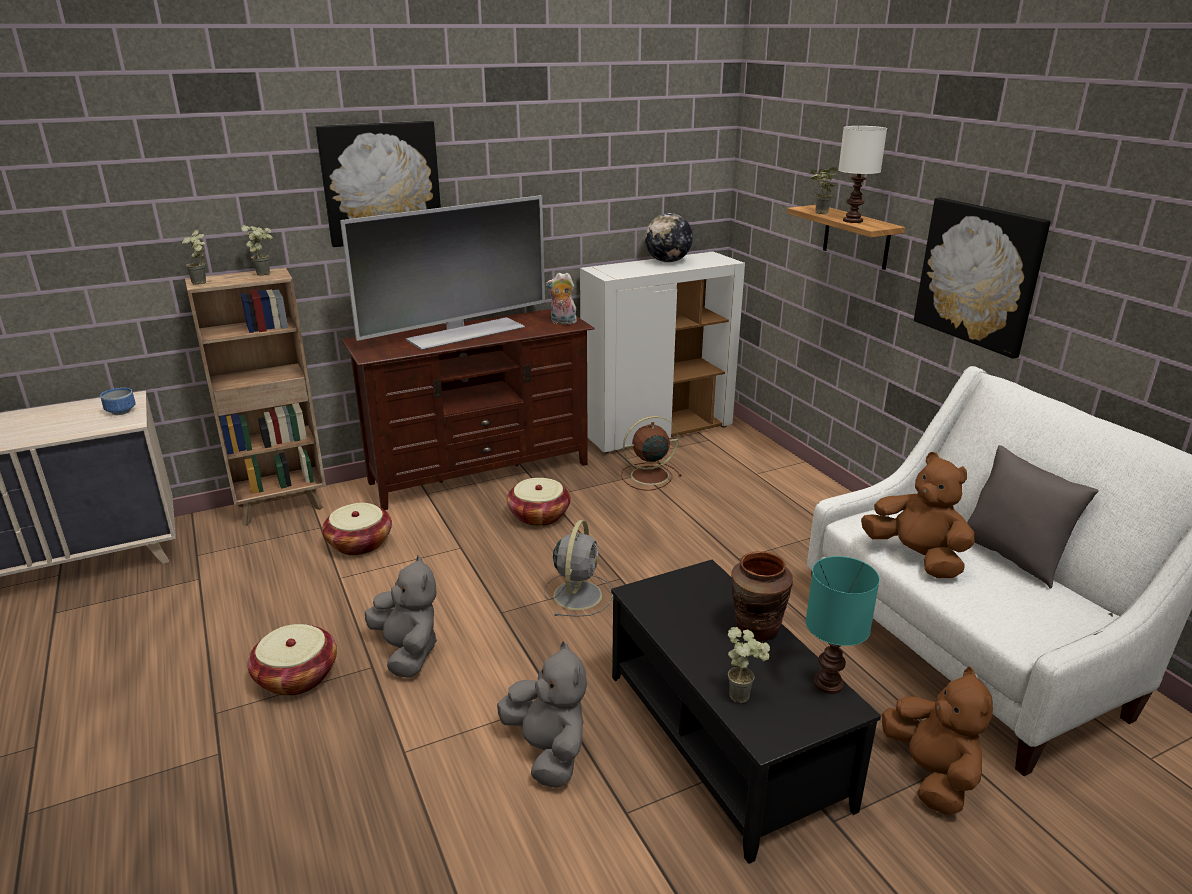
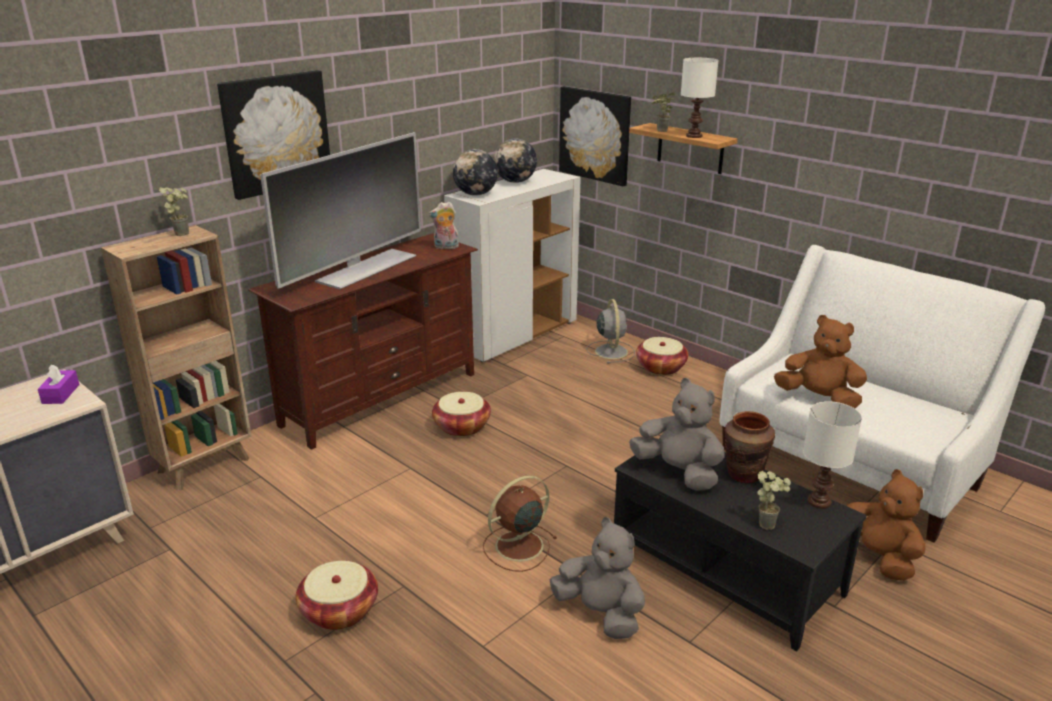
camera: 20 degrees left, 0 degrees up
(121, 412) = (61, 394): bowl -> purple tissue box
(203, 283) = (130, 250): potted plant -> none
(359, 543) = (311, 483): basket -> basket (661, 367)
(407, 651) = (426, 565): grey plush toy -> grey plush toy (678, 472)
(578, 594) = (540, 485): grey fan -> grey fan (611, 351)
(612, 270) = (475, 194): none -> globe
(648, 476) = (533, 376): brown fan -> brown fan (517, 546)
(829, 684) = (820, 502): turquoise table lamp -> white table lamp
(979, 275) = (809, 173): picture -> picture (595, 135)
(1012, 557) = (880, 386): grey pillow -> none

